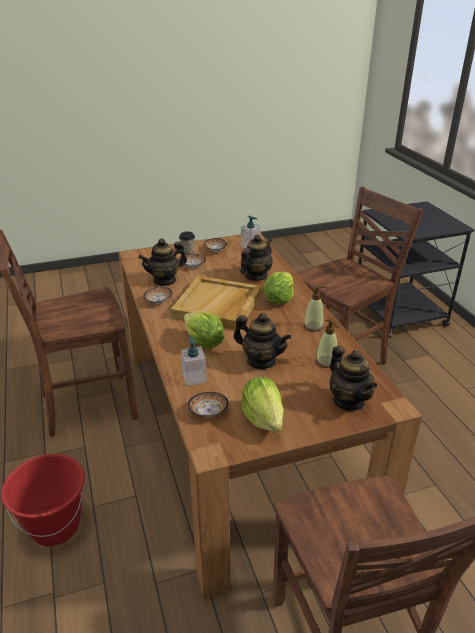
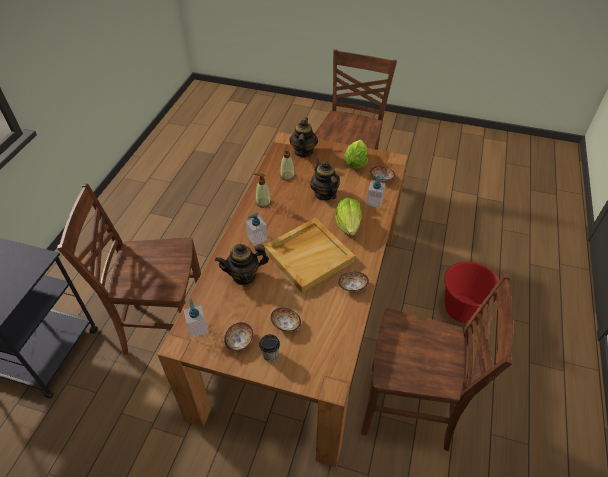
camera: 145 degrees left, 15 degrees up
(165, 280) = (328, 314): teapot -> none
(278, 299) = (257, 238): lettuce -> soap dispenser

